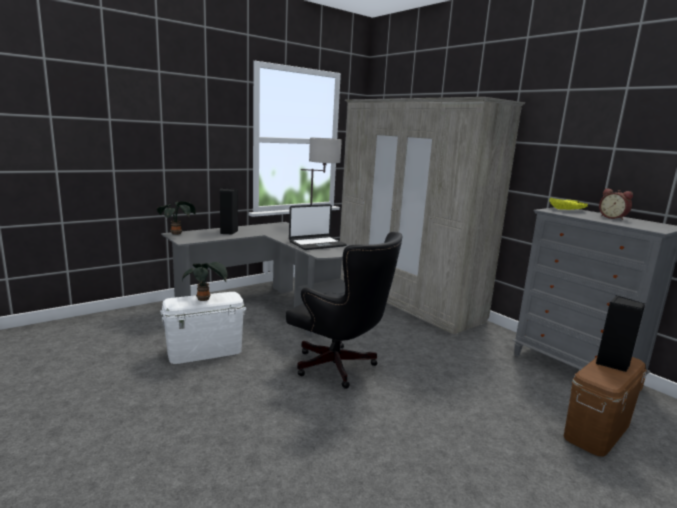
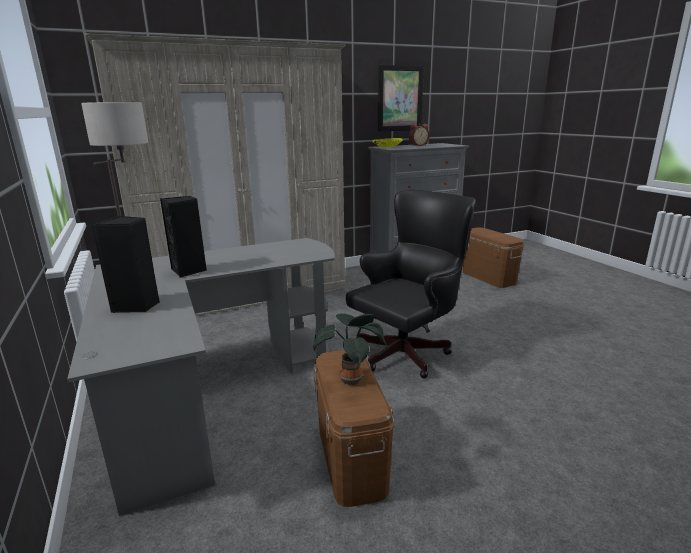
camera: 75 degrees left, 5 degrees up
(177, 233) = (102, 355): potted plant -> none
(205, 351) = (350, 458): white storage box -> brown storage box
(317, 244) = (265, 254): laptop -> none
(612, 364) = (487, 233): black speaker -> black speaker (189, 270)
(622, 155) = (400, 98): none -> picture

